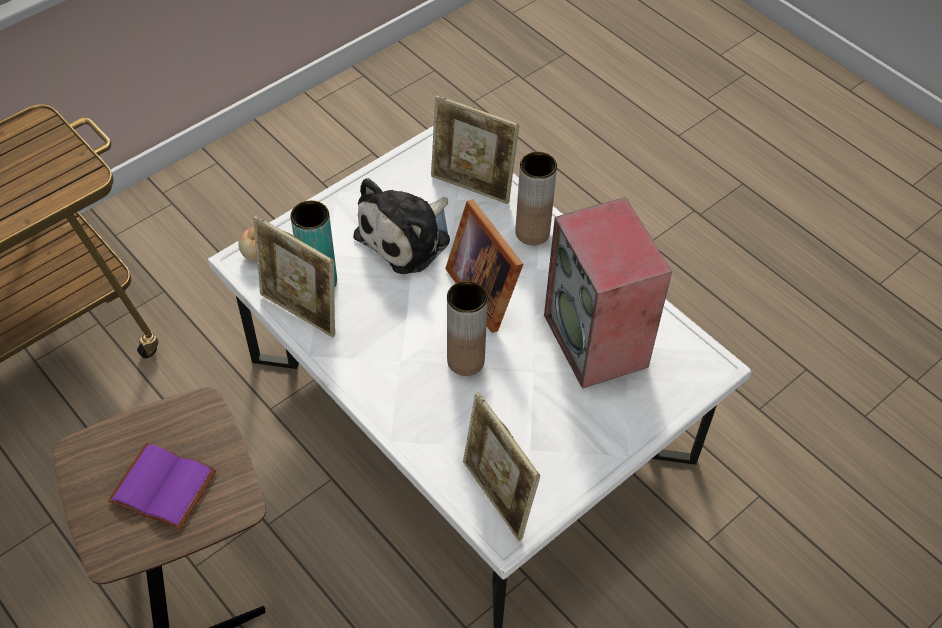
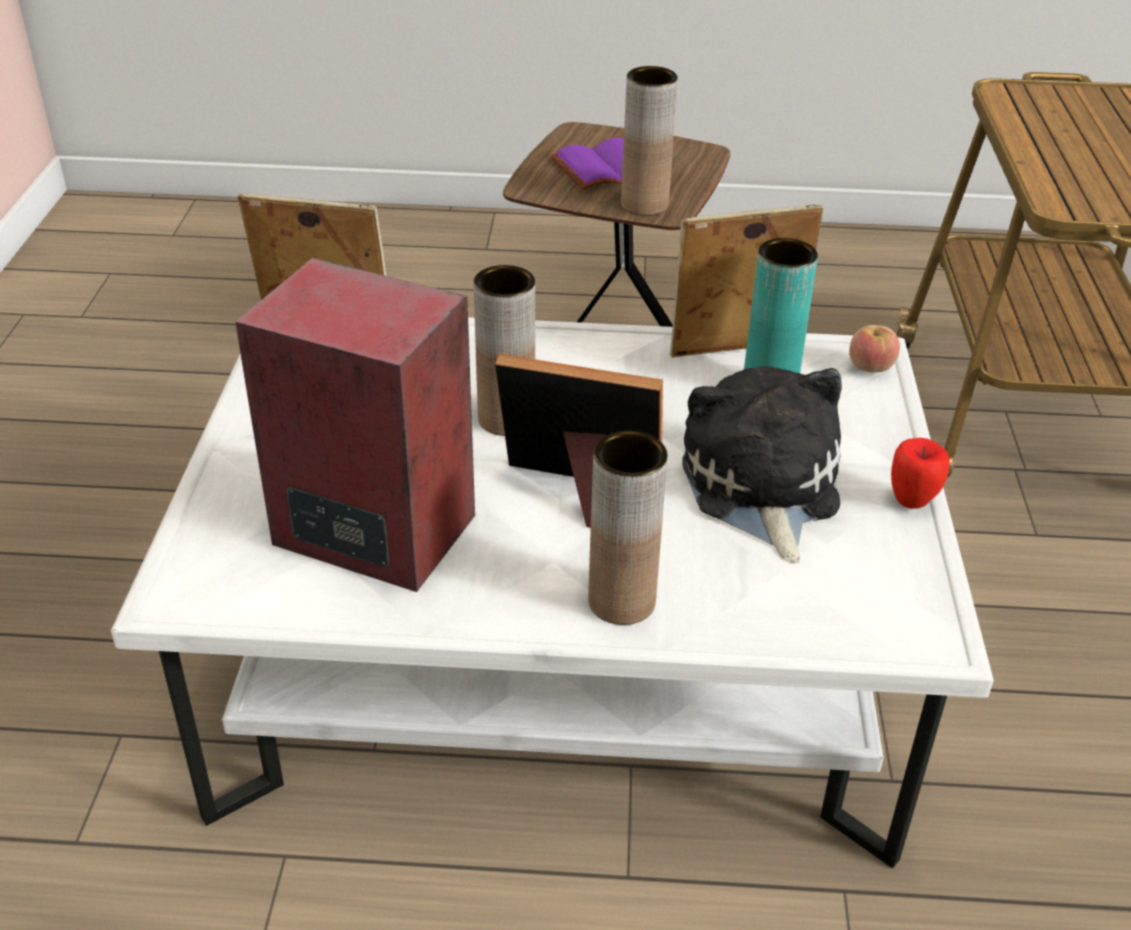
camera: 135 degrees right, 15 degrees down
(203, 424) = (644, 205): none -> brown vase
(360, 185) = (912, 501): none -> apple
(472, 187) = (788, 603): picture frame -> none

